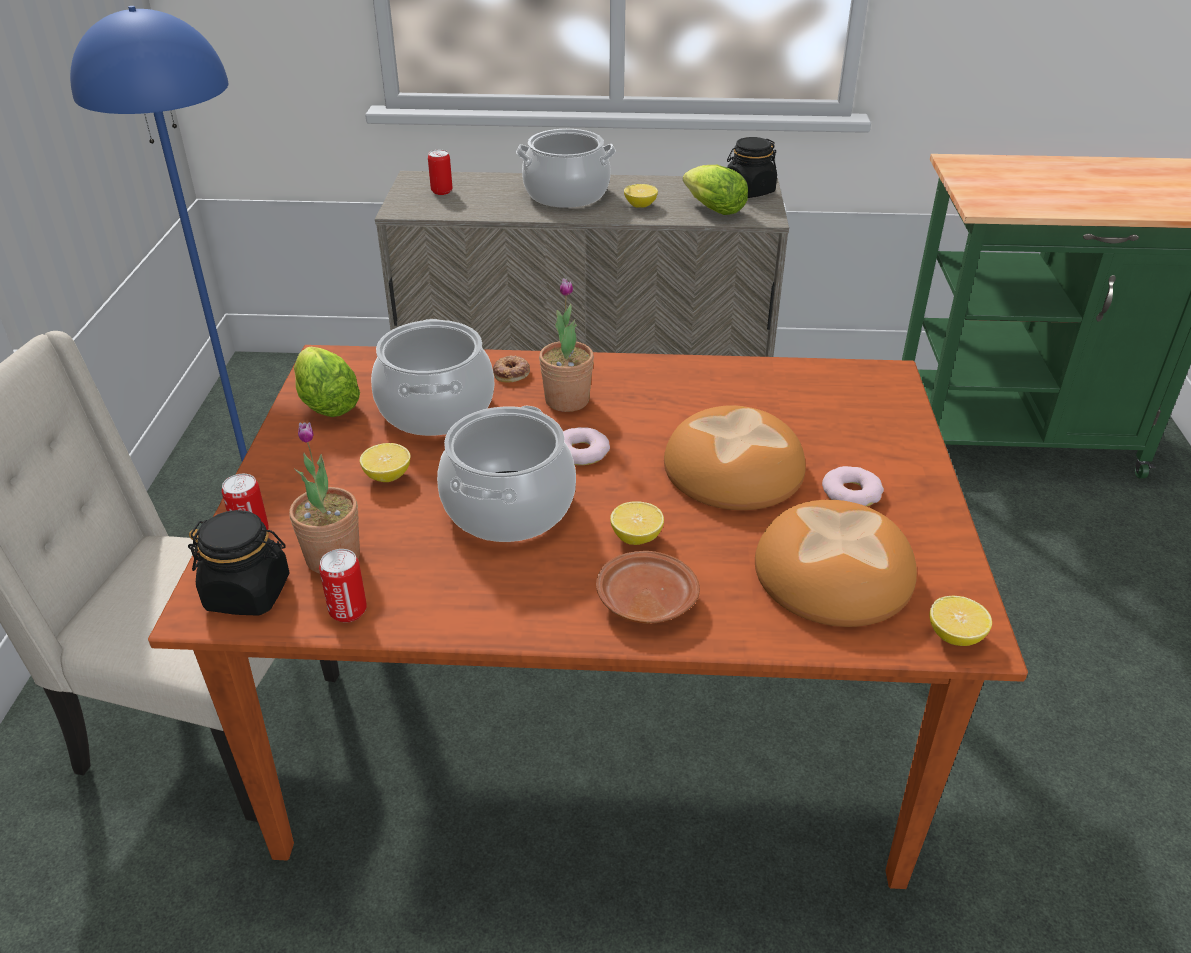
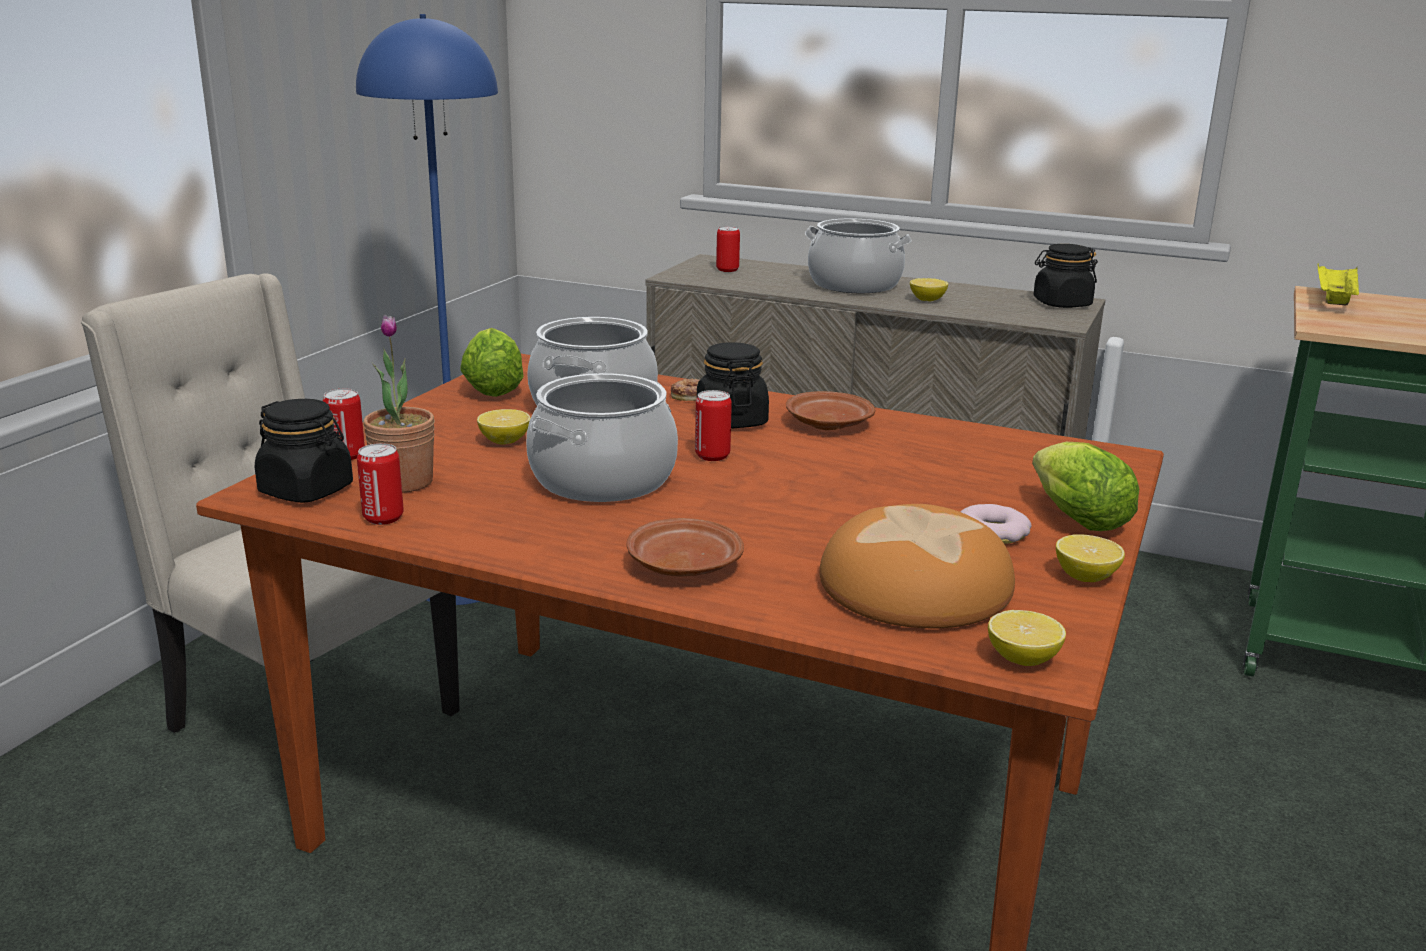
camera: 20 degrees right, 15 degrees down
(567, 400) = (731, 421): potted plant -> black jar
(580, 452) = (712, 456): donut -> can
(636, 537) = (715, 521): lemon -> lemon (1086, 577)
(648, 385) = (827, 423): none -> brown plate
(711, 209) = (1005, 310): lettuce -> lettuce (1073, 517)
(732, 468) = (867, 492): bread -> none
(968, 170) = (1333, 300): none -> yellow tray

